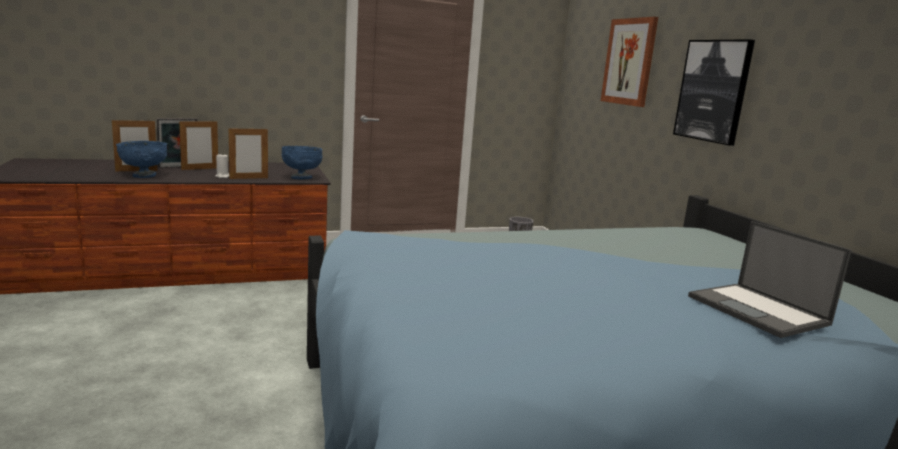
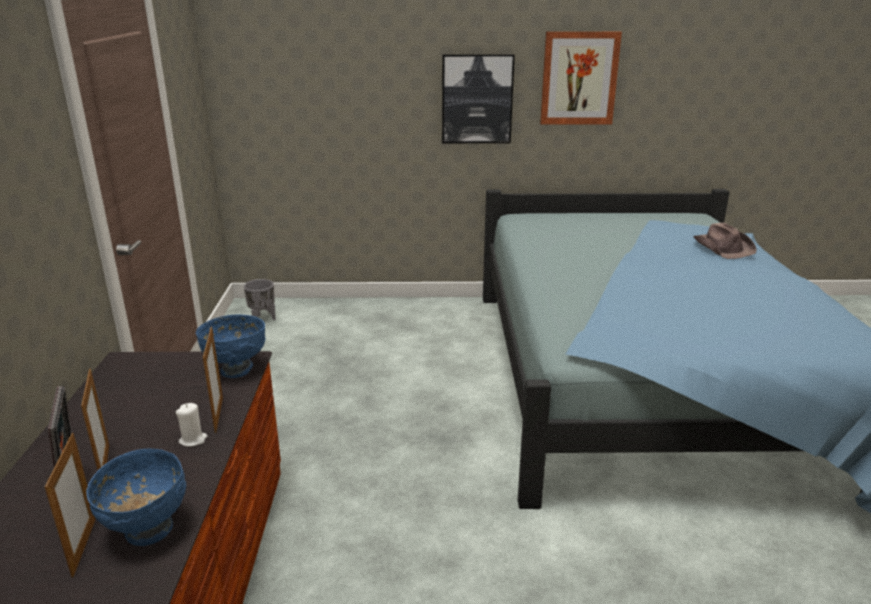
camera: 70 degrees left, 10 degrees up
(629, 62) = (348, 77): picture -> picture (579, 78)
(759, 311) = (723, 247): laptop -> brown hat

